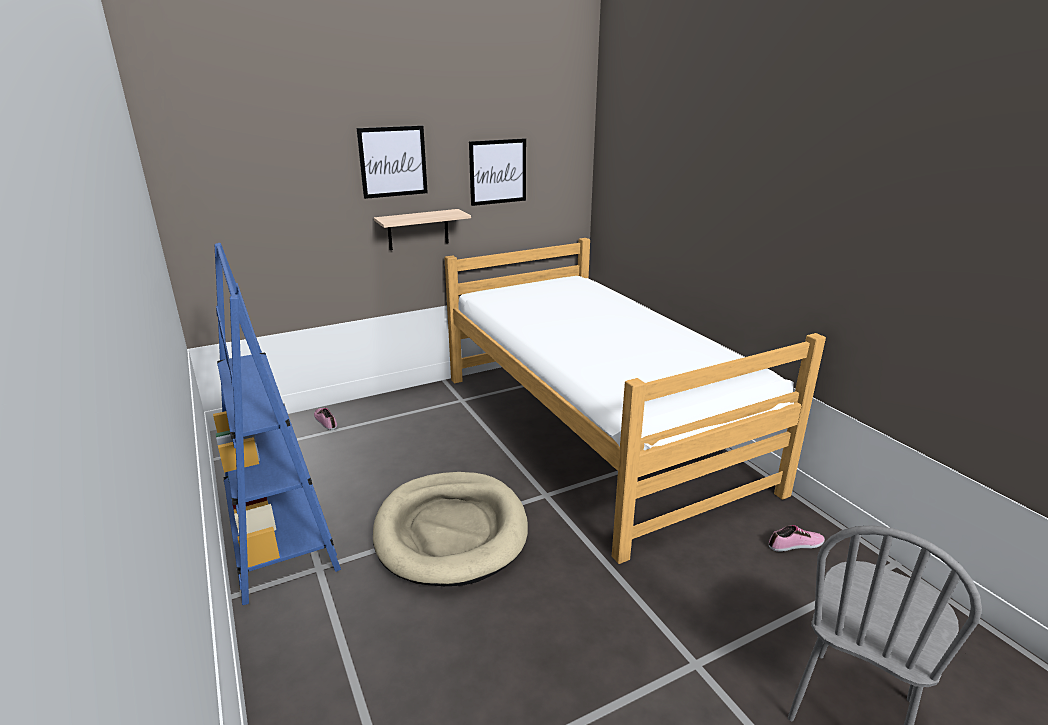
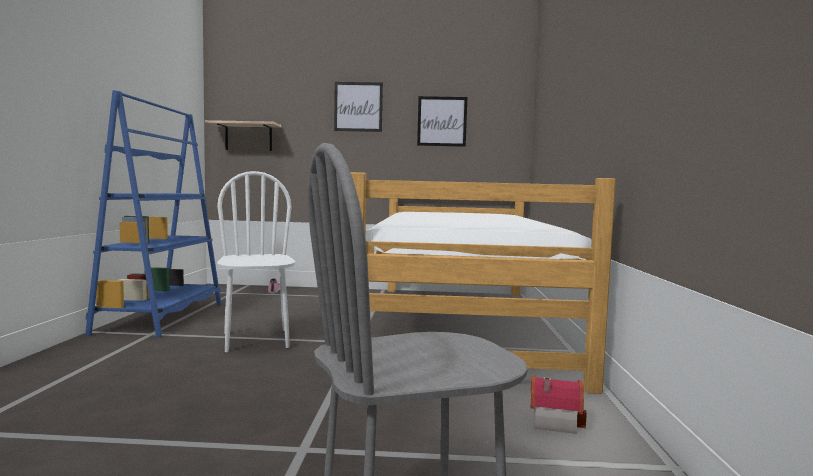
camera: 30 degrees right, 20 degrees down
(418, 229) = (372, 159): shelf -> shelf (248, 137)
(451, 531) = (256, 340): beige dog bed -> white chair
(796, 545) = (552, 420): shoe -> toy house

